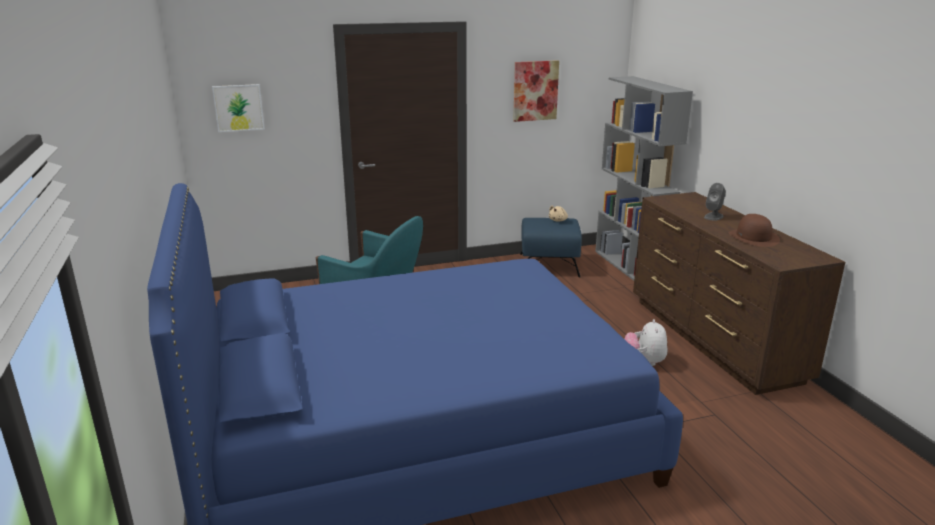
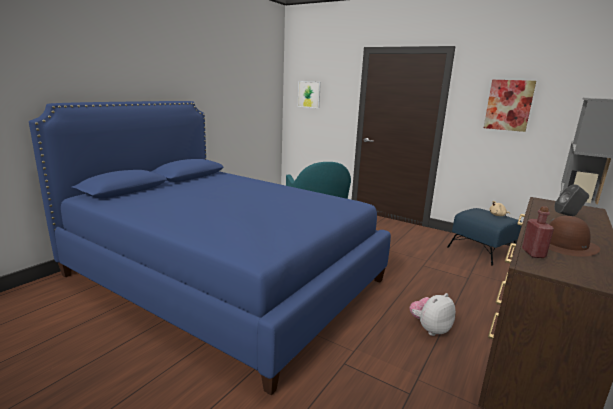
camera: 50 degrees right, 5 degrees down
(763, 254) = (533, 253): none -> red bottle

